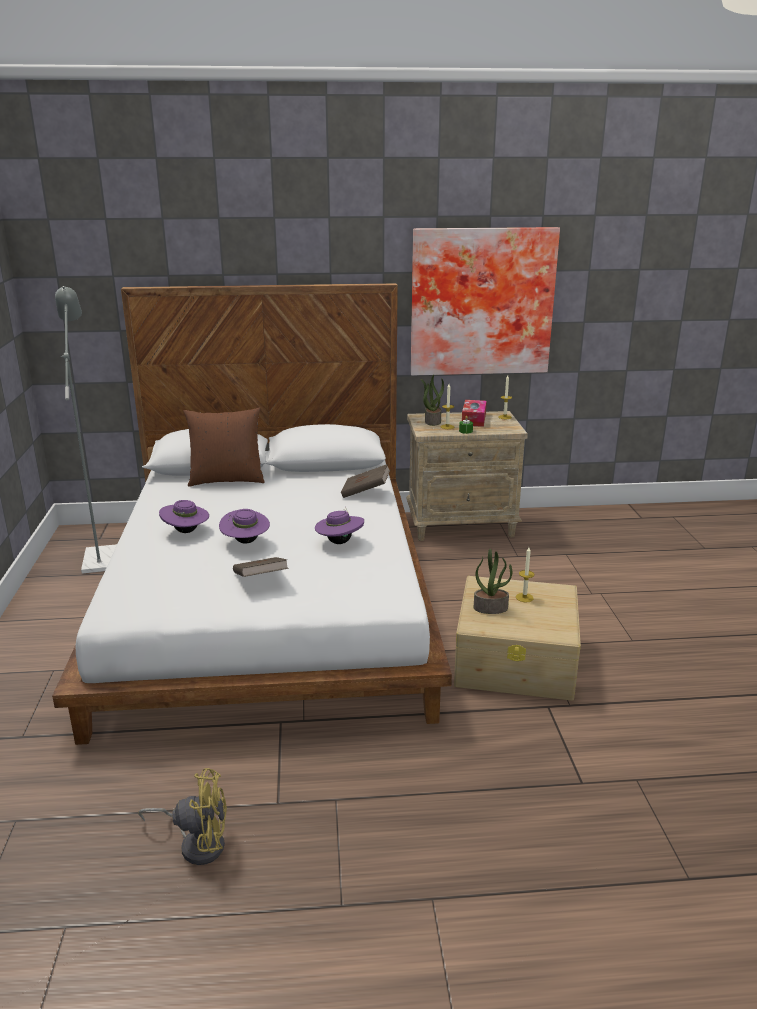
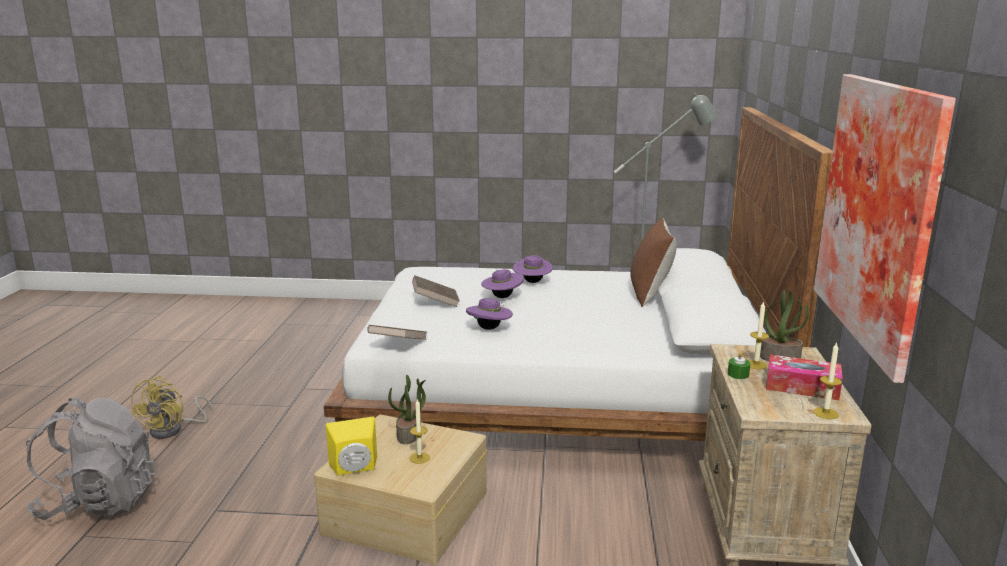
camera: 100 degrees right, 5 degrees down
(197, 843) = (291, 366): yellow fan -> yellow fan (173, 430)
(365, 492) = (610, 347): brown book -> brown book (398, 345)
(561, 624) = (355, 469): none -> yellow speaker
(630, 900) = (99, 502): none -> grey backpack

